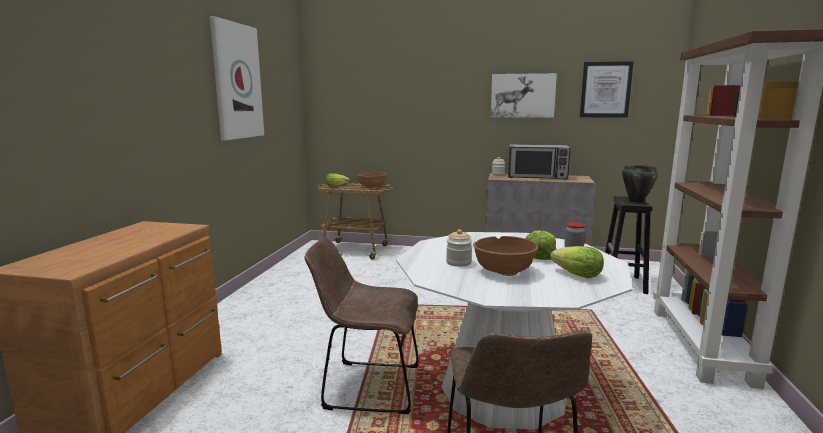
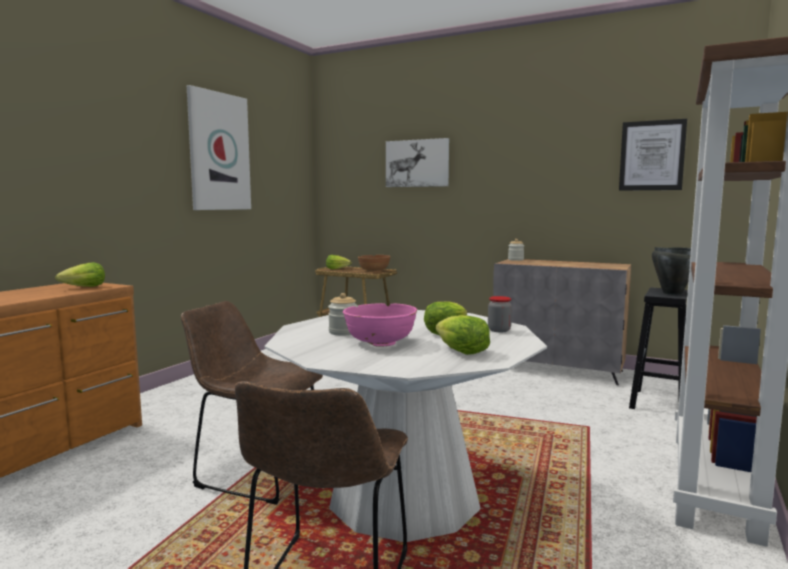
camera: 15 degrees right, 5 degrees down
(162, 231) = (84, 287): none -> lettuce
(503, 271) = (380, 342): brown bowl -> pink bowl
(522, 95) = (548, 165): picture -> picture (417, 163)
(537, 177) = (560, 263): microwave -> none

